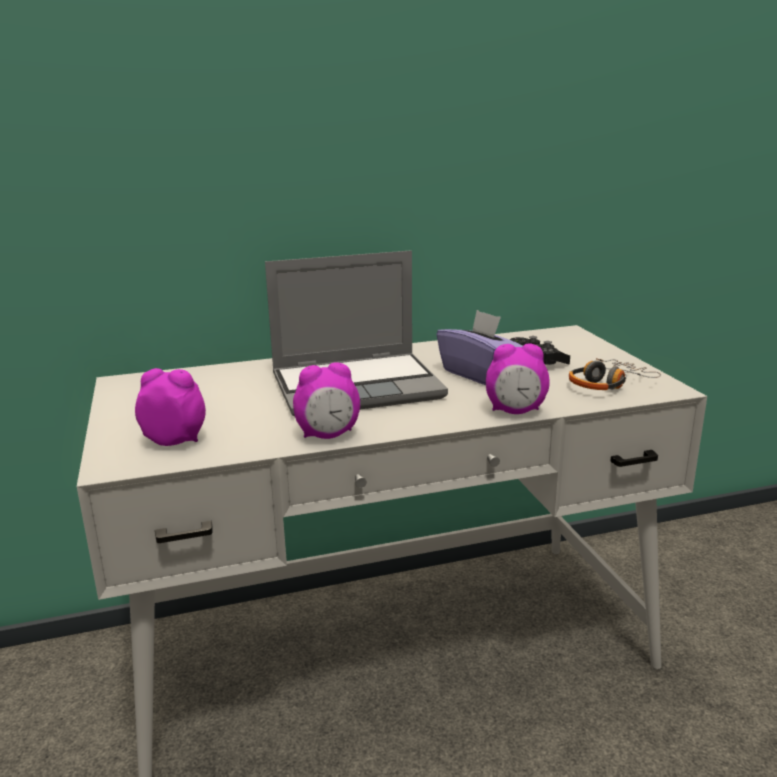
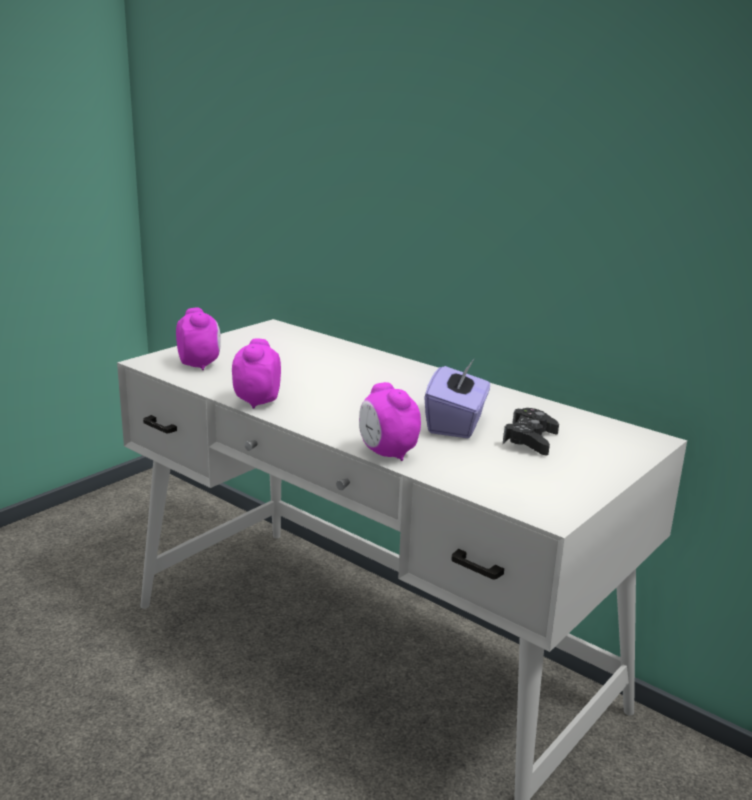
camera: 55 degrees right, 0 degrees up
(328, 435) = (256, 401): alarm clock -> alarm clock turned 60 degrees clockwise
(358, 386) = (361, 389): laptop -> none
(607, 384) = (517, 481): headphones -> none

